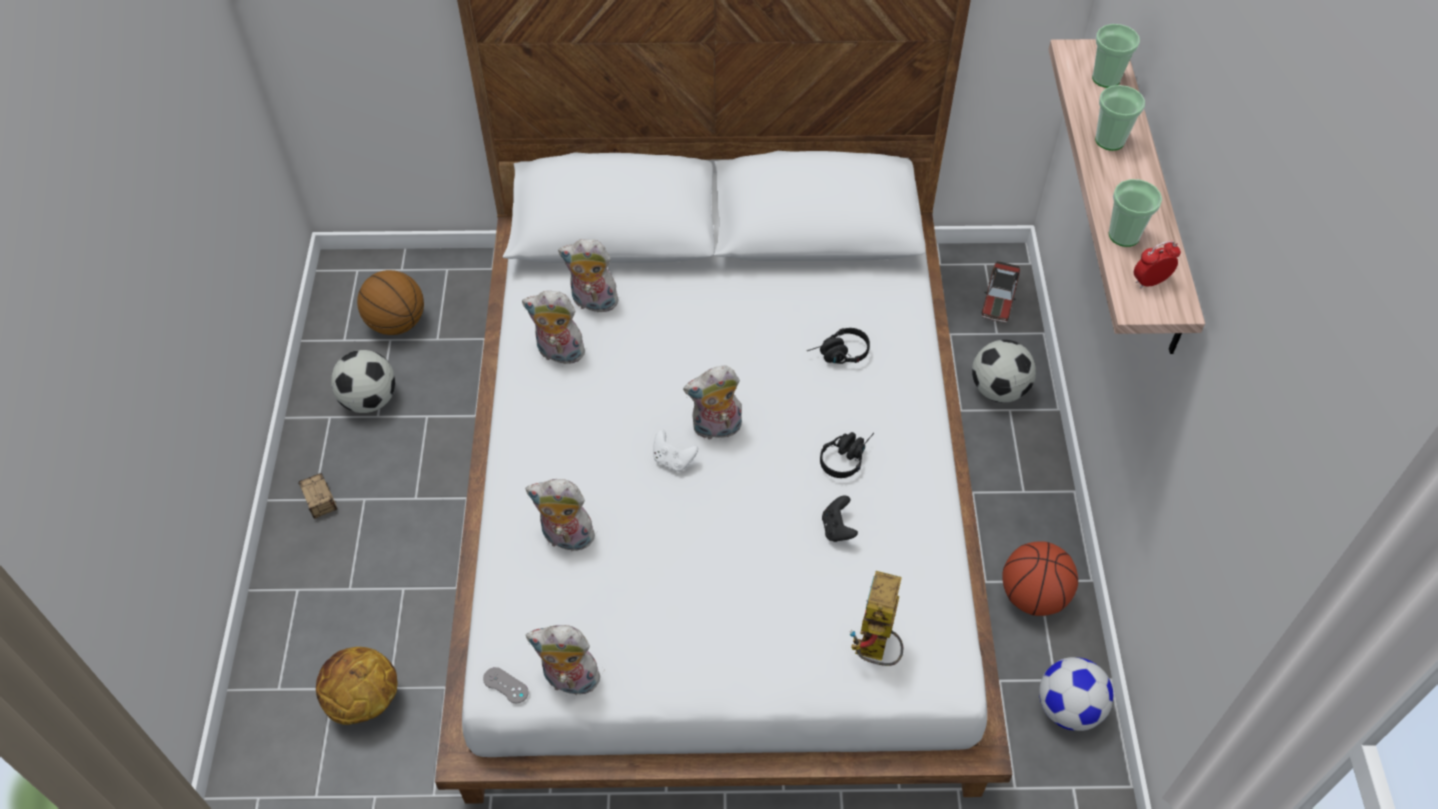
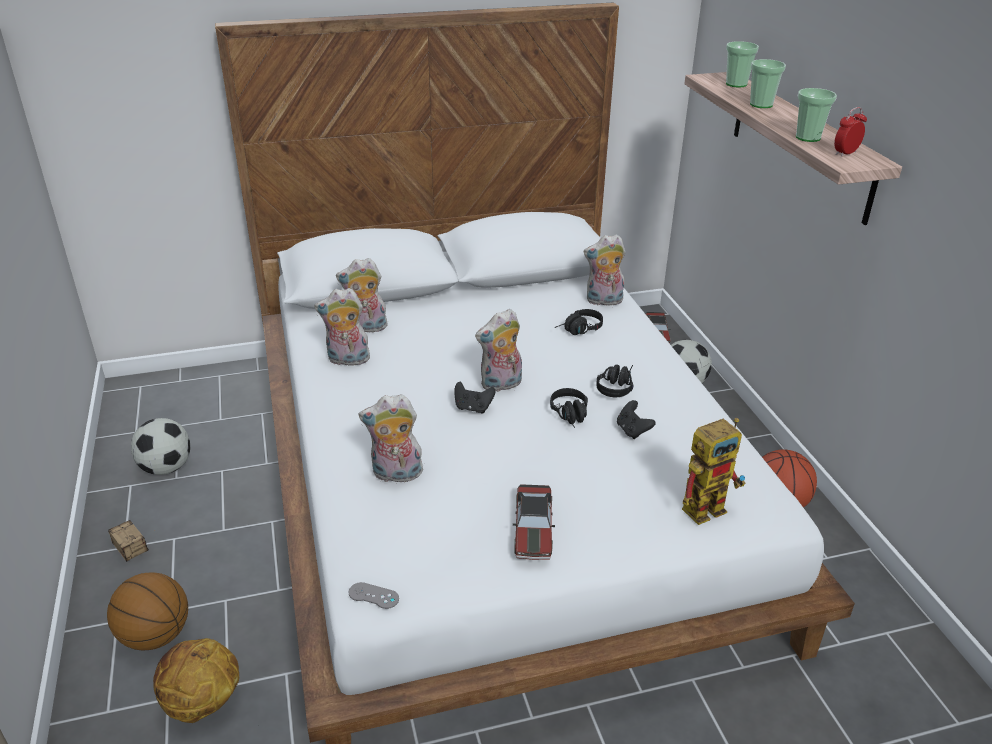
camera: 15 degrees left, 20 degrees down
(396, 323) = (181, 414): basketball -> basketball (155, 635)
(569, 681) = (436, 580): plush toy -> plush toy (603, 301)
(673, 460) = (473, 408): white game controller -> black game controller
(681, 642) = (533, 530): none -> toy car
(779, 492) = (571, 416): none -> black headphones
(875, 650) = (708, 505): toy robot -> toy robot turned 120 degrees counterclockwise
(1068, 708) = (849, 575): football -> none

